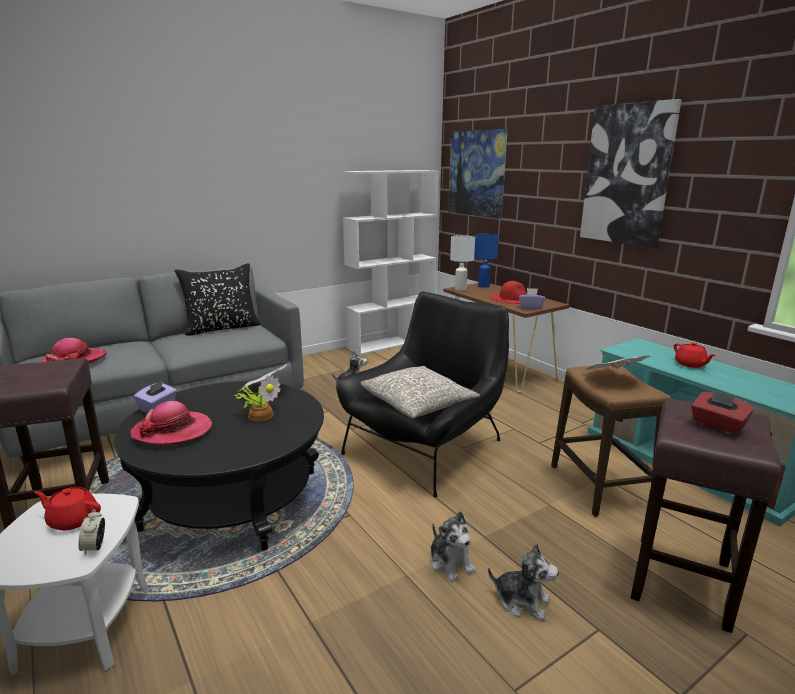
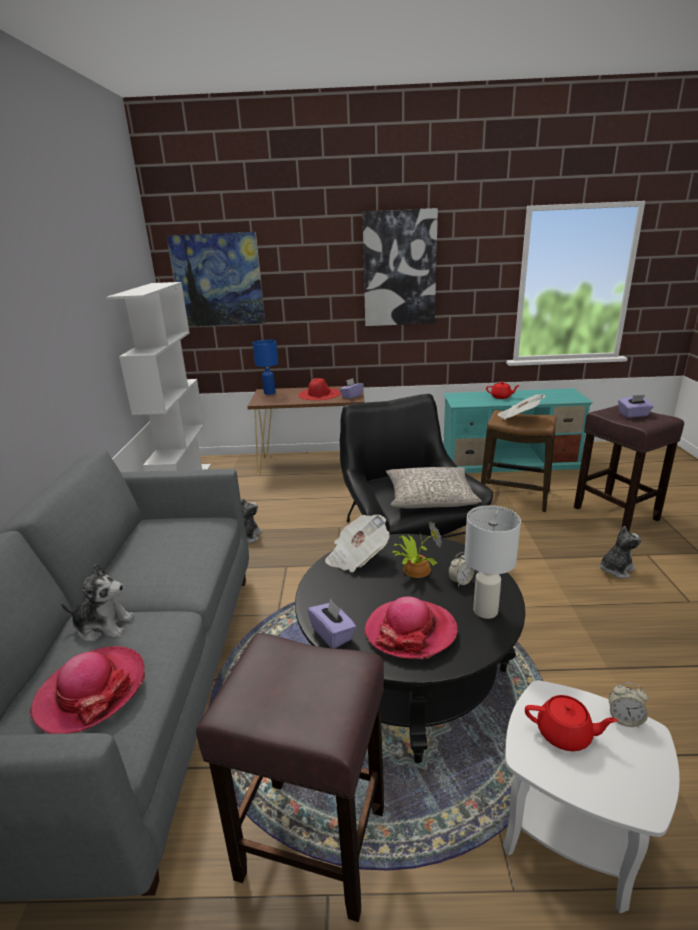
camera: 55 degrees left, 5 degrees up
(72, 520) = (565, 734): red teapot -> red teapot turned 120 degrees counterclockwise
(222, 328) = (135, 542): black pillow -> none
(254, 435) = (460, 581): none -> alarm clock
(450, 563) = (566, 581): plush toy -> plush toy (103, 626)
(460, 289) = (263, 401): white table lamp -> white table lamp (485, 610)
(717, 426) = (633, 415): red tissue box -> purple tissue box

